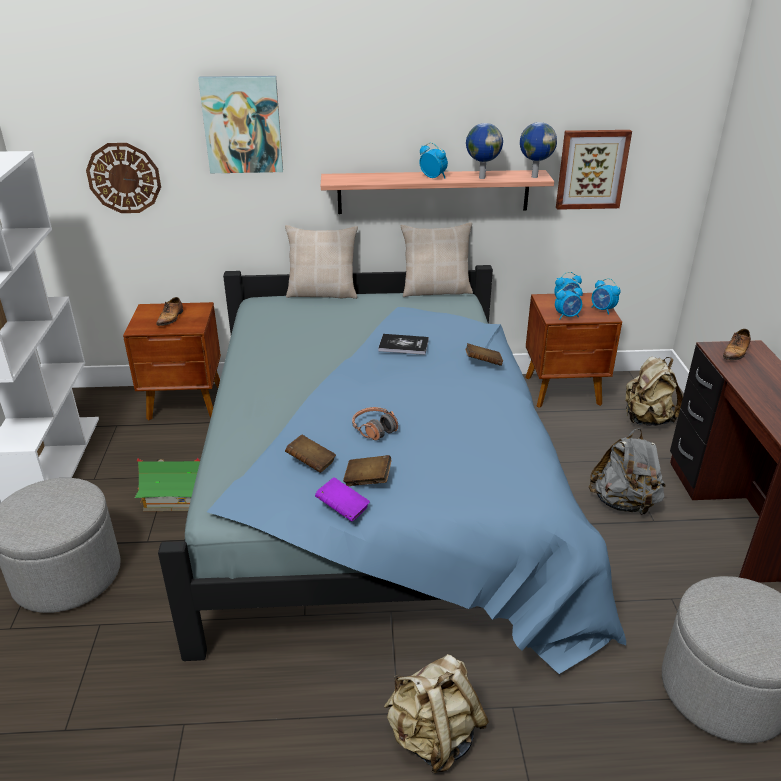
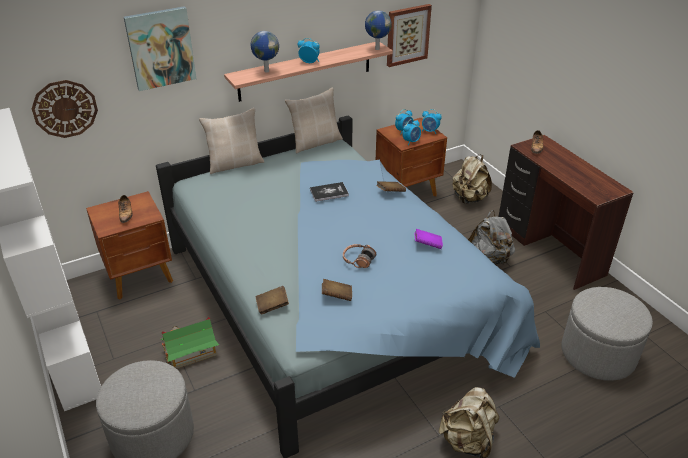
camera: 25 degrees left, 5 degrees up
(342, 509) = (381, 320): purple book -> purple book (427, 245)
(367, 480) = (381, 296): brown book -> brown book (272, 306)
(481, 177) = (343, 56): globe -> globe (266, 71)

